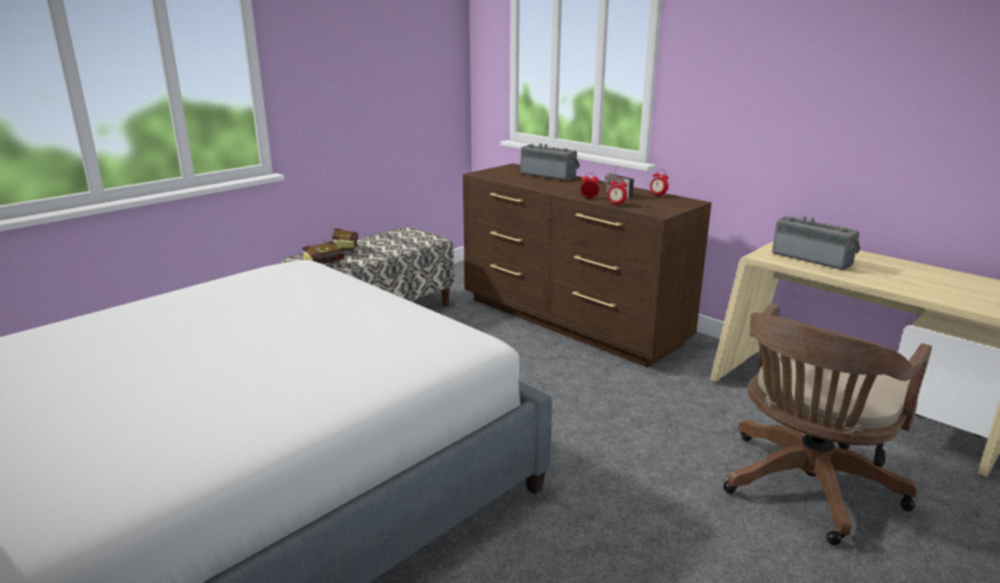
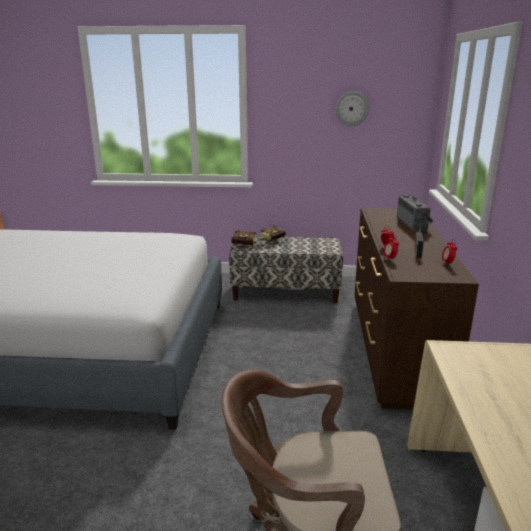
camera: 50 degrees right, 0 degrees up
(390, 50) = (352, 108): none -> wall clock
(813, 259) = (484, 371): radio -> none

